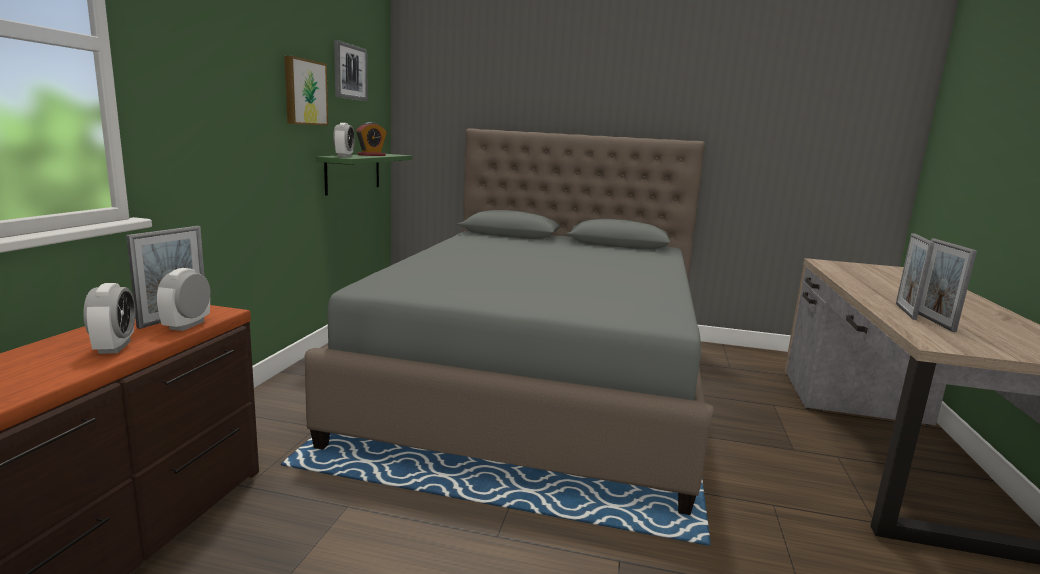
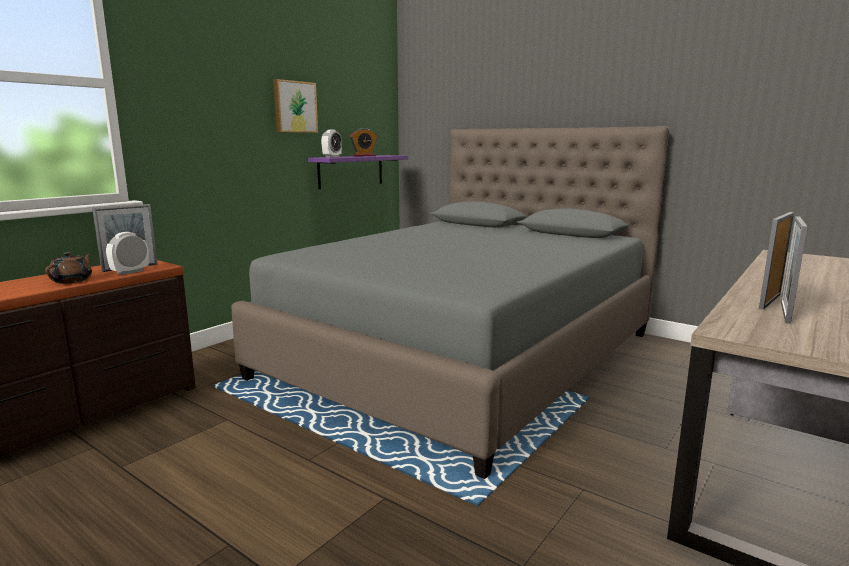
camera: 25 degrees right, 0 degrees up
(114, 347) = (72, 280): alarm clock -> brown teapot
(349, 72) = (346, 88): picture -> none
(353, 172) = (351, 171): green shelf -> purple shelf

